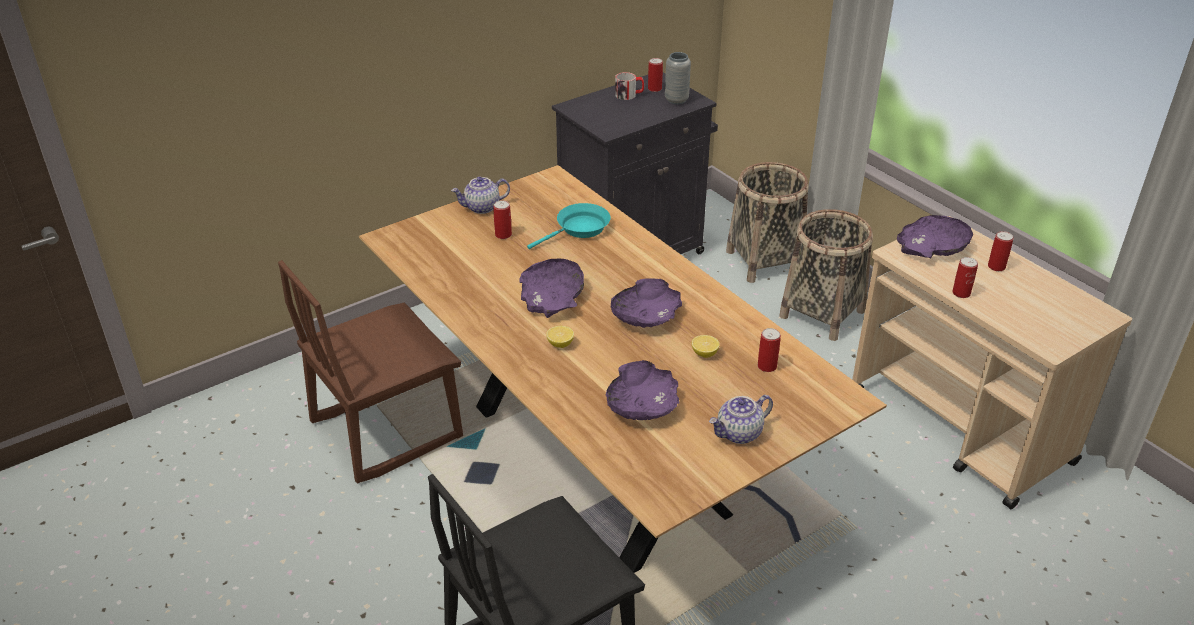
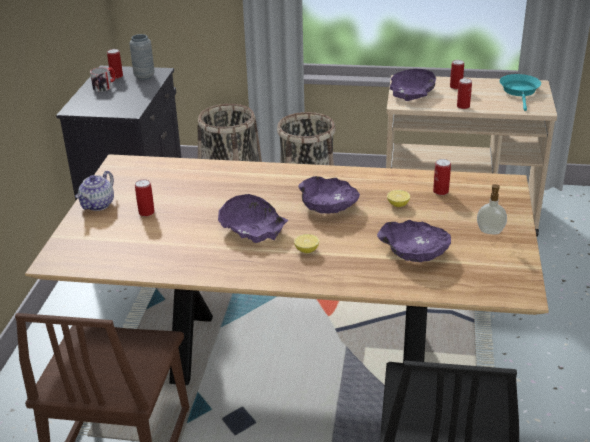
camera: 45 degrees left, 5 degrees down
(579, 229) = (195, 182): turquoise frying pan -> turquoise frying pan (520, 92)
(739, 433) = (490, 232): teapot -> soap dispenser

